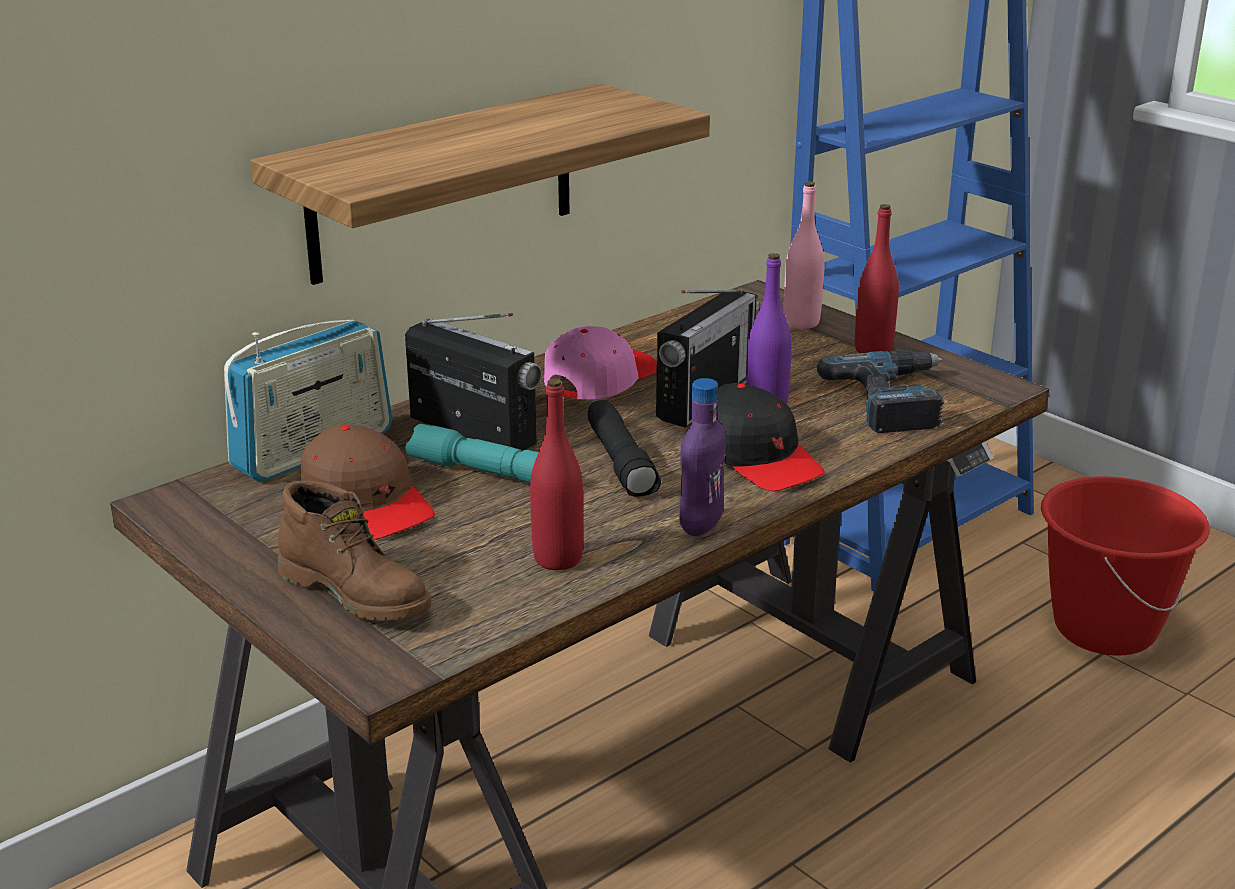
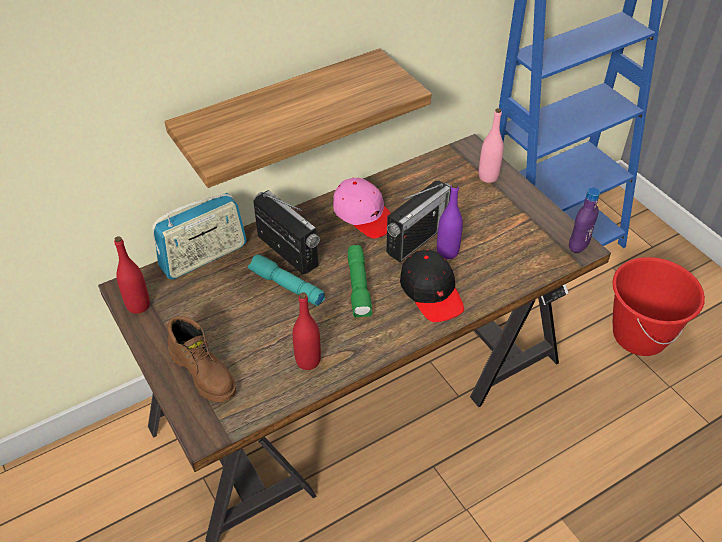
camera: 10 degrees right, 20 degrees up
(368, 502) = (223, 302): brown cap -> none
(600, 379) = (364, 214): pink cap -> pink cap turned 90 degrees clockwise
(622, 462) = (359, 287): black flashlight -> green flashlight
(700, 525) = (387, 344): purple bottle -> purple bottle (578, 246)
(873, 350) = (521, 206): red bottle -> red bottle (138, 305)
(896, 400) = (521, 253): power drill -> none

